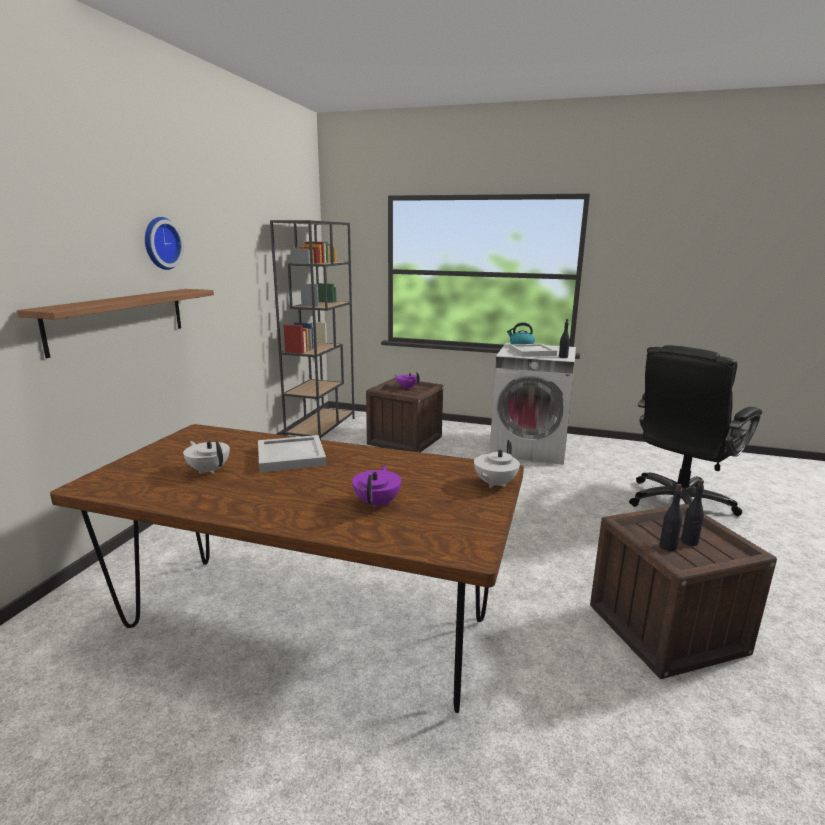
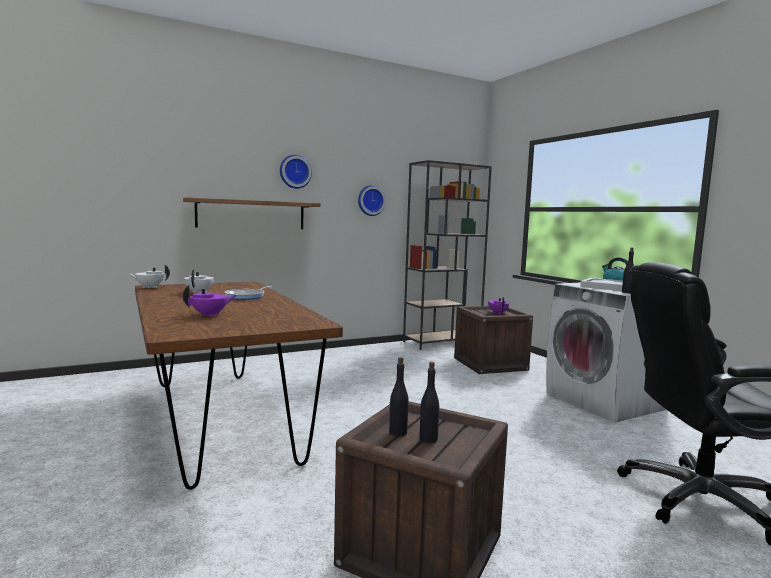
camera: 45 degrees right, 10 degrees down
(239, 274) = (370, 200): none -> wall clock
(292, 456) = (247, 296): white tray -> frying pan
(494, 484) = (290, 326): white teapot -> white teapot (150, 287)

